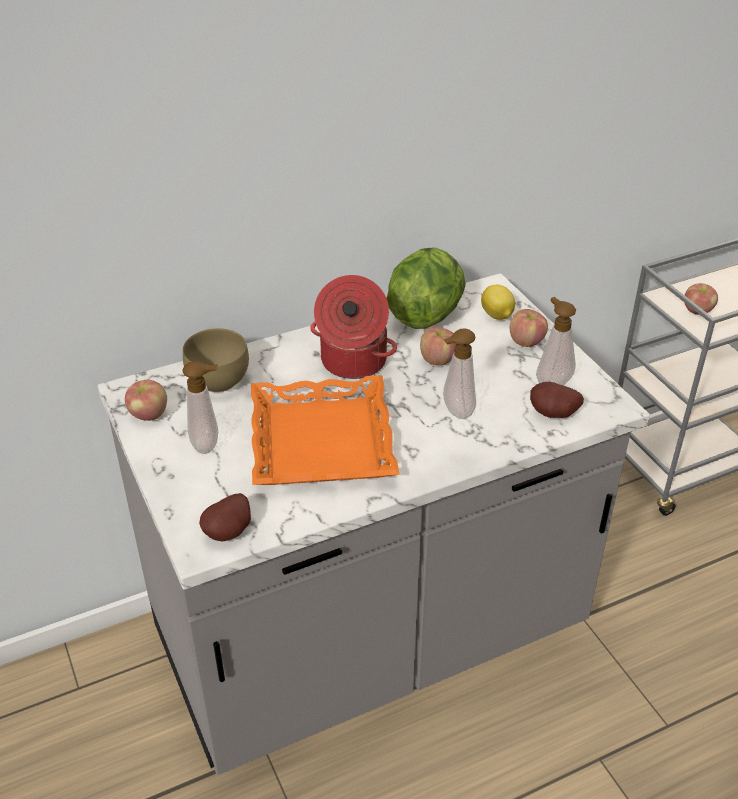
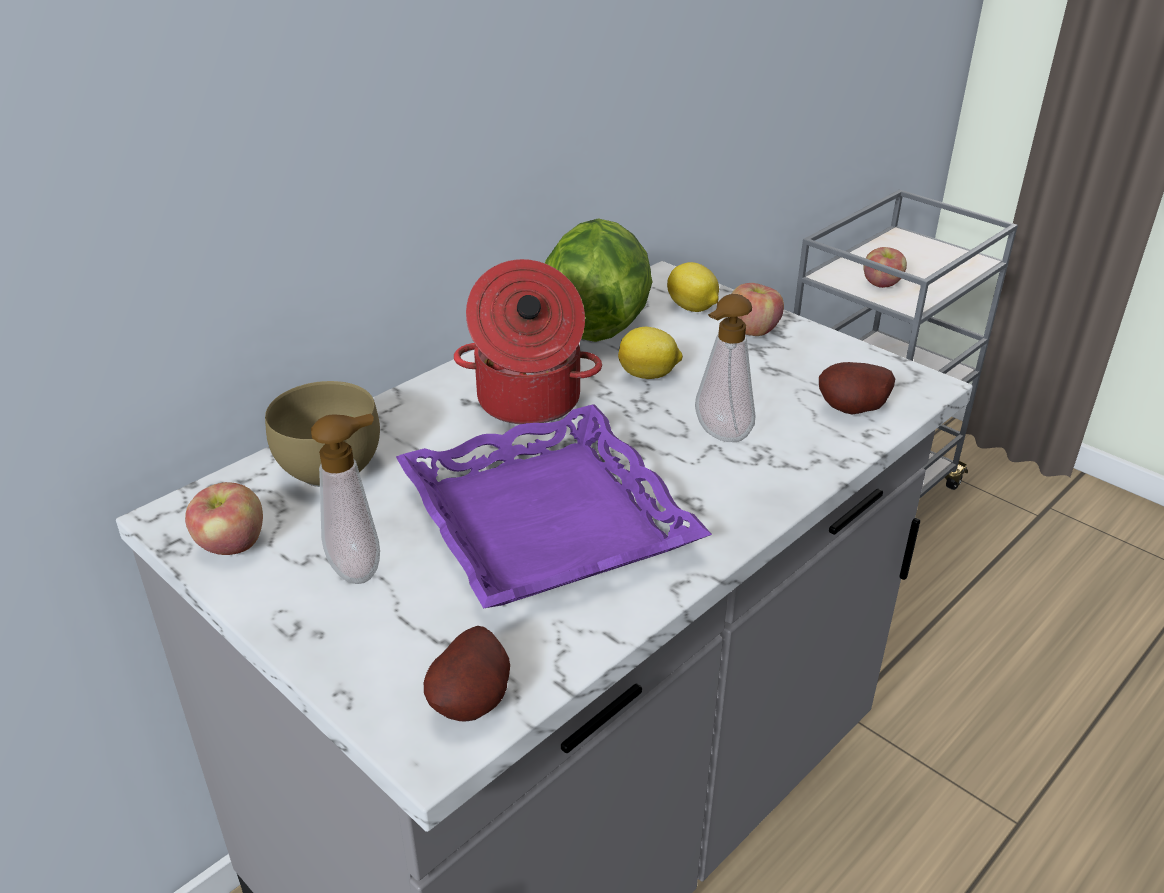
camera: 20 degrees left, 5 degrees down
(323, 441) = (549, 519): orange tray -> purple tray
(437, 360) = (649, 375): apple -> lemon
(551, 381) = (820, 371): soap dispenser -> none

